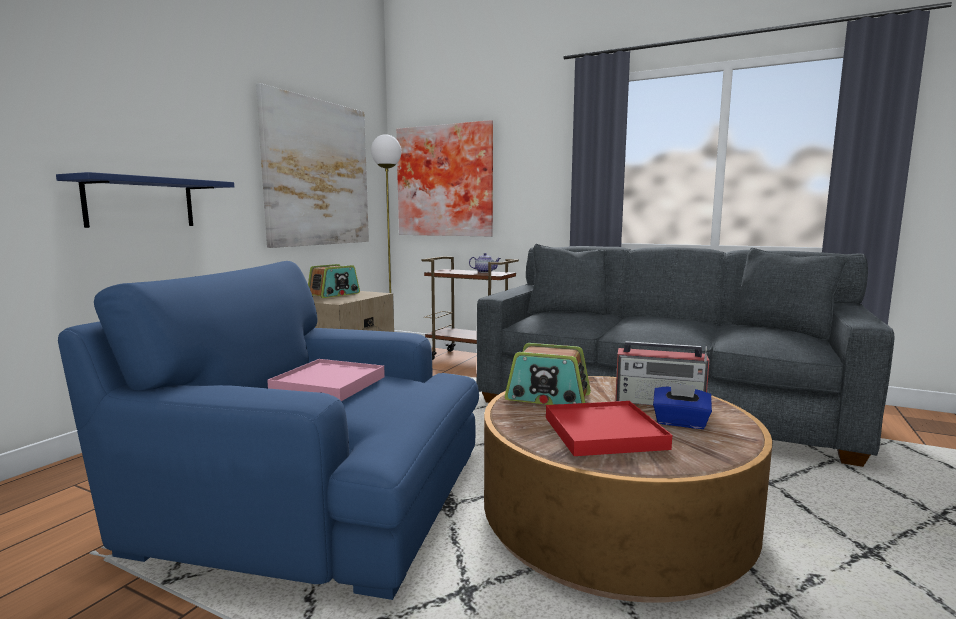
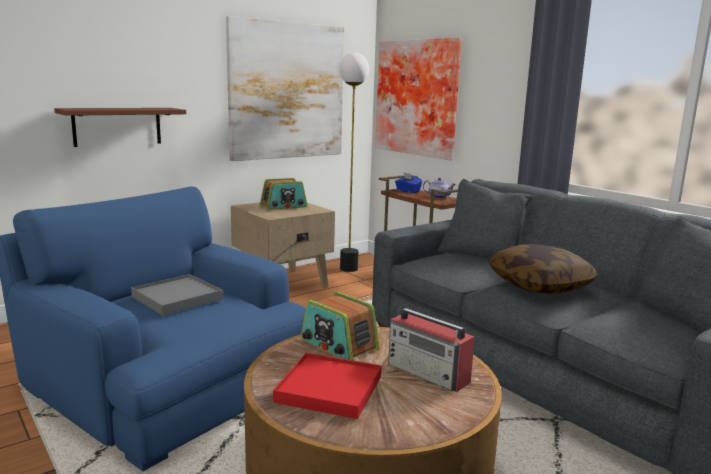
camera: 25 degrees right, 5 degrees up
(140, 203) = (117, 126): blue shelf -> brown shelf
(328, 384) = (177, 298): pink tray -> grey tray
(653, 322) = (539, 285): none -> pillow
(680, 423) = (410, 397): blue tissue box -> blue tissue box (407, 191)

